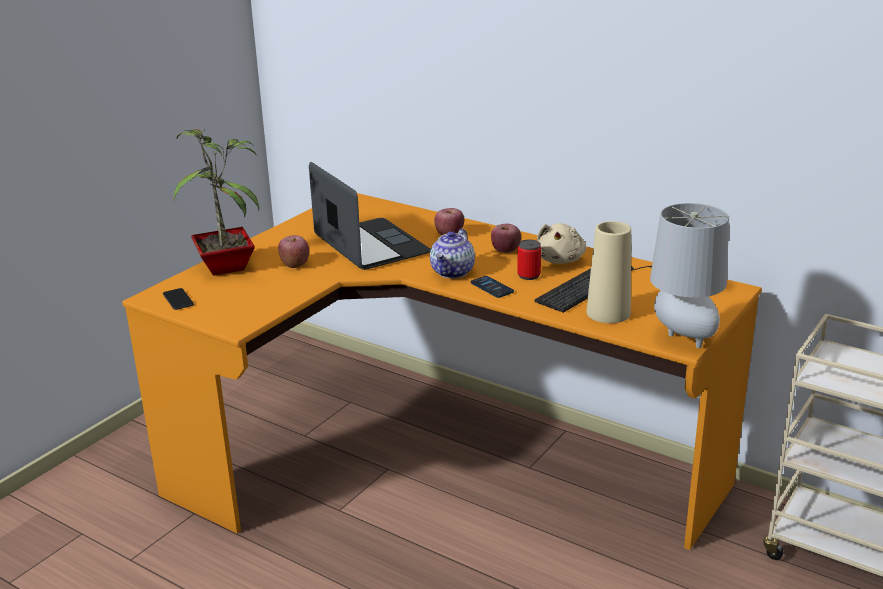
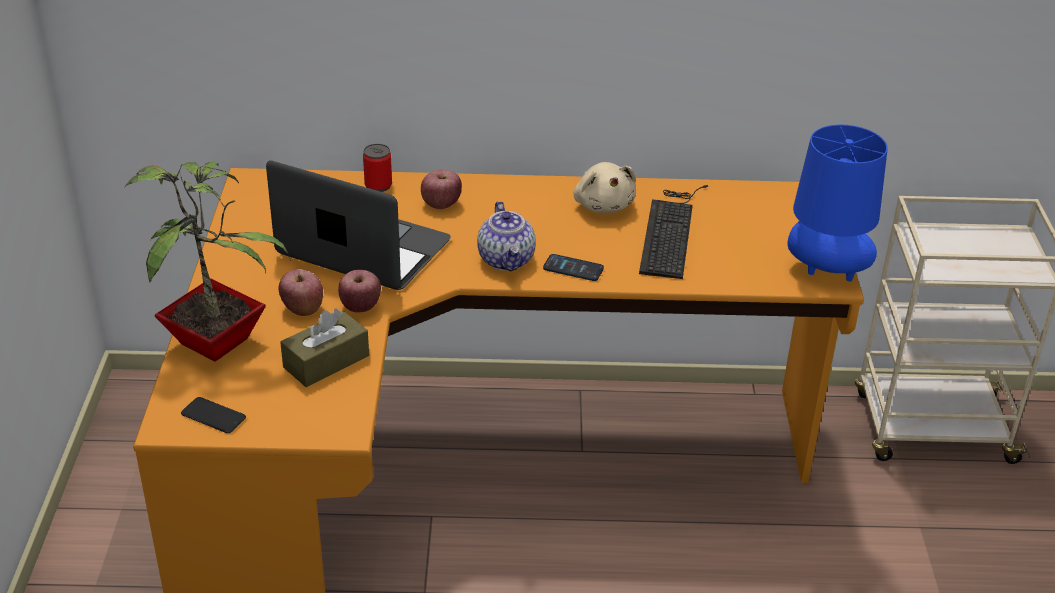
camera: 35 degrees left, 10 degrees up
(273, 292) = (326, 362): none -> brown tissue box
(505, 251) = (531, 210): apple -> apple (360, 307)
(528, 275) = (593, 238): can -> can (378, 185)
(608, 313) = (725, 264): beige vase -> none
(682, 338) = (824, 273): grey table lamp -> blue table lamp

